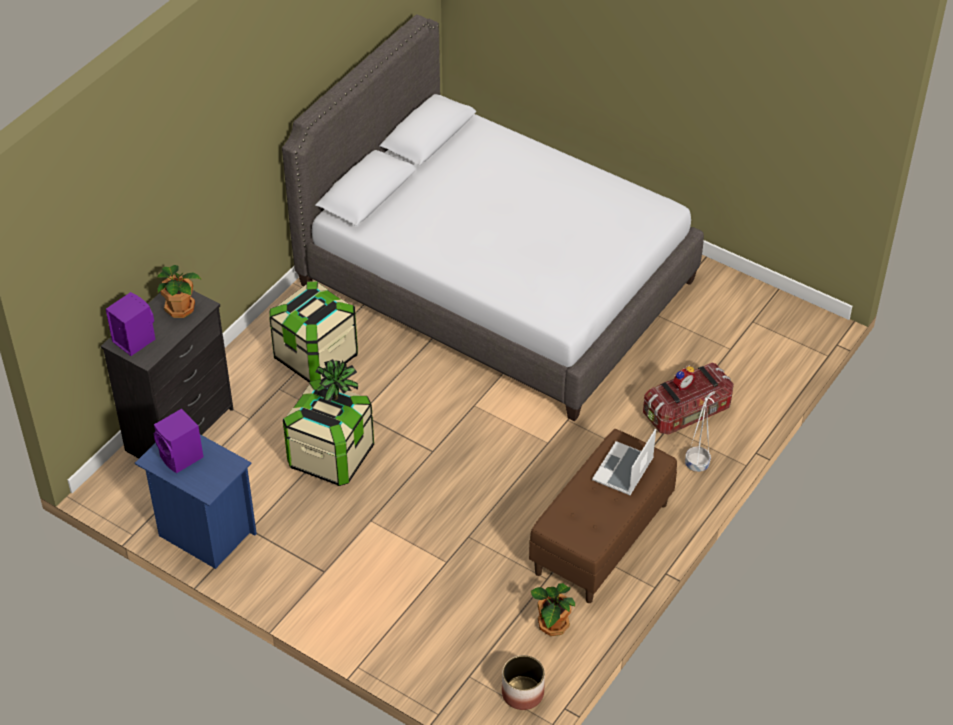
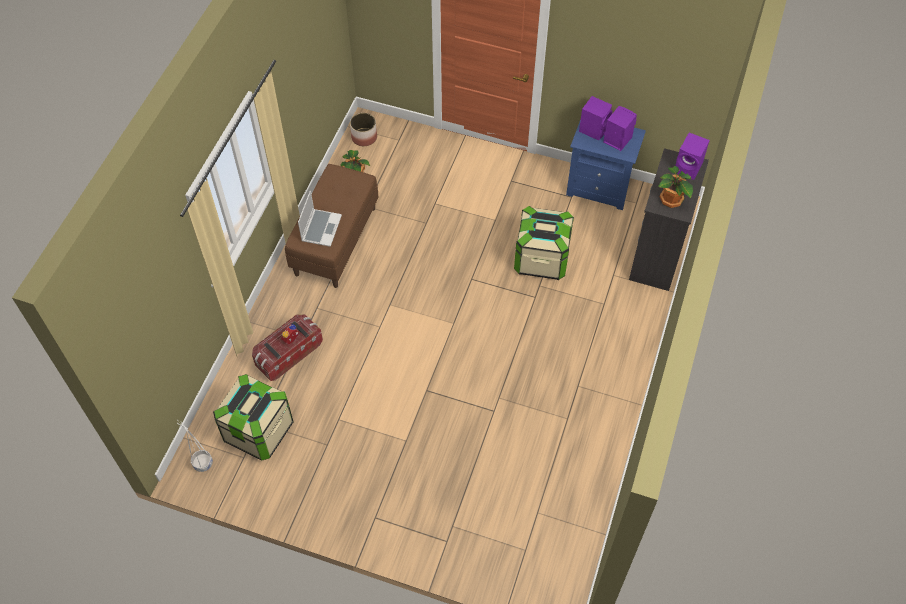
camera: 165 degrees right, 10 degrees up
(205, 479) = (594, 129): none -> purple speaker
(316, 356) = (589, 338): storage box -> storage box (259, 431)
(337, 396) = (541, 235): potted plant -> none
(496, 283) = (471, 446): grey bed -> none
(697, 464) = (276, 311): white planter -> white planter (202, 463)

